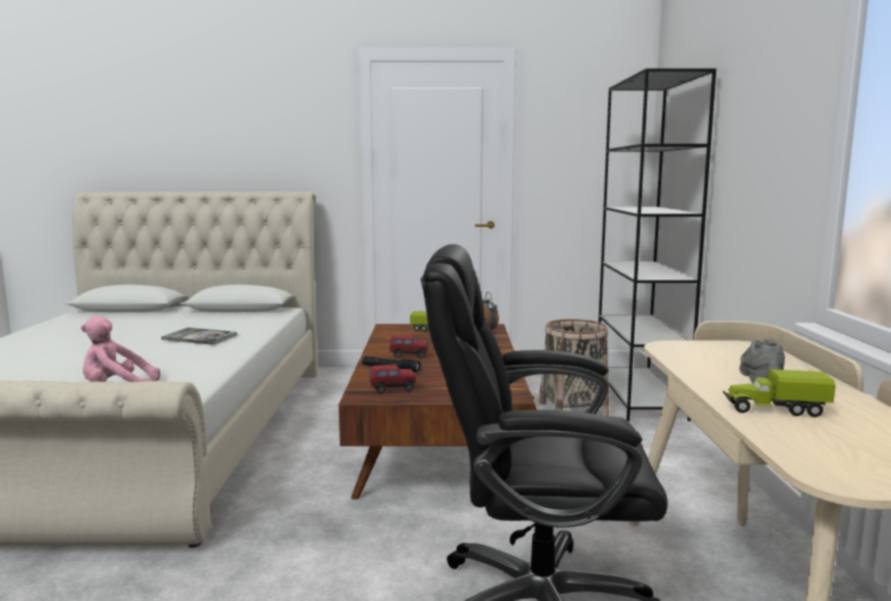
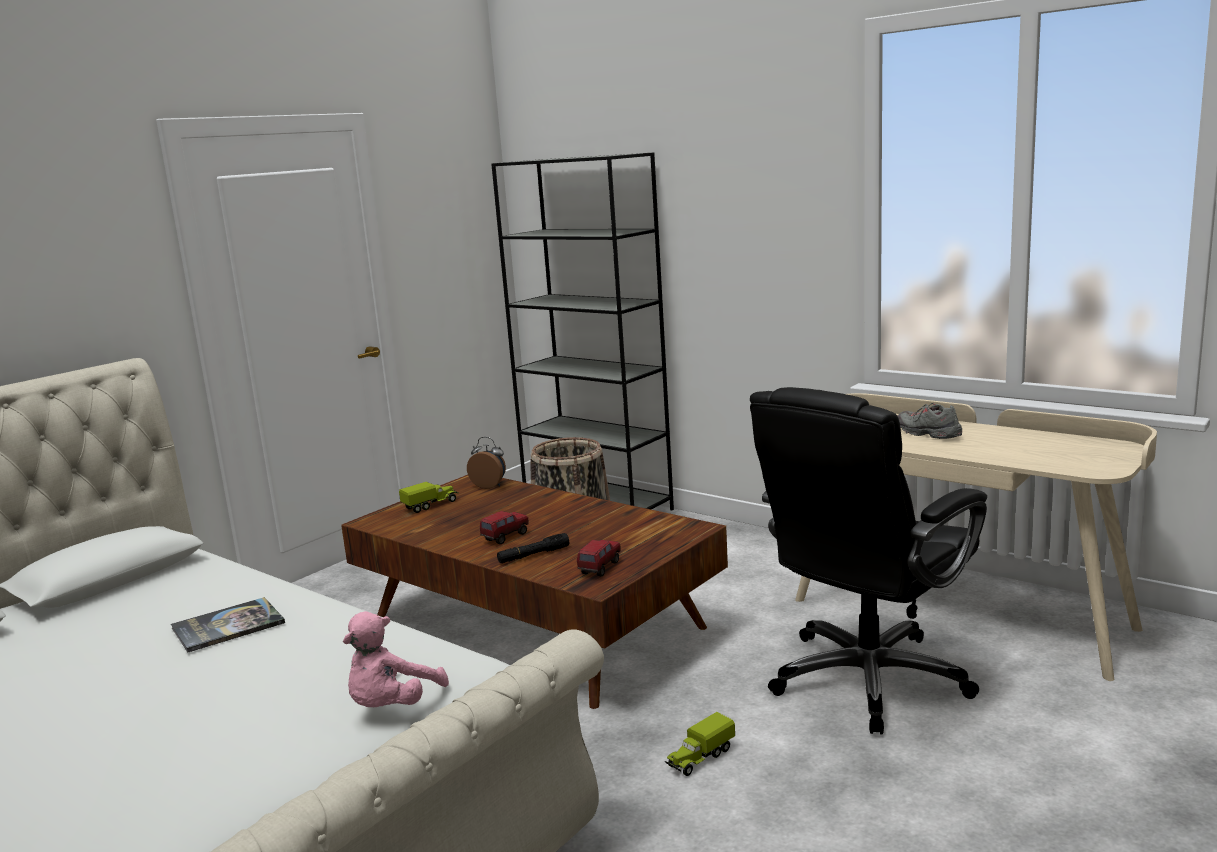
camera: 50 degrees left, 5 degrees up
(774, 410) = (991, 450): toy truck -> toy truck (700, 758)

